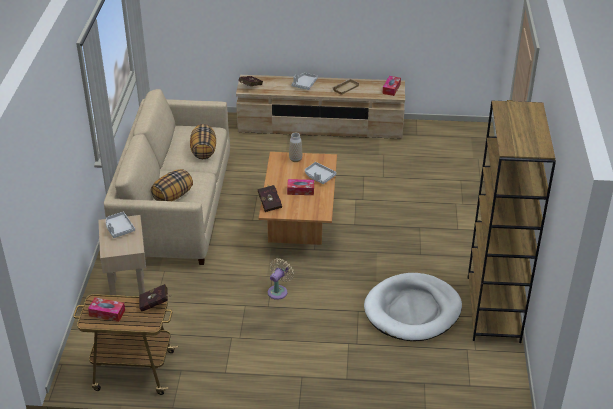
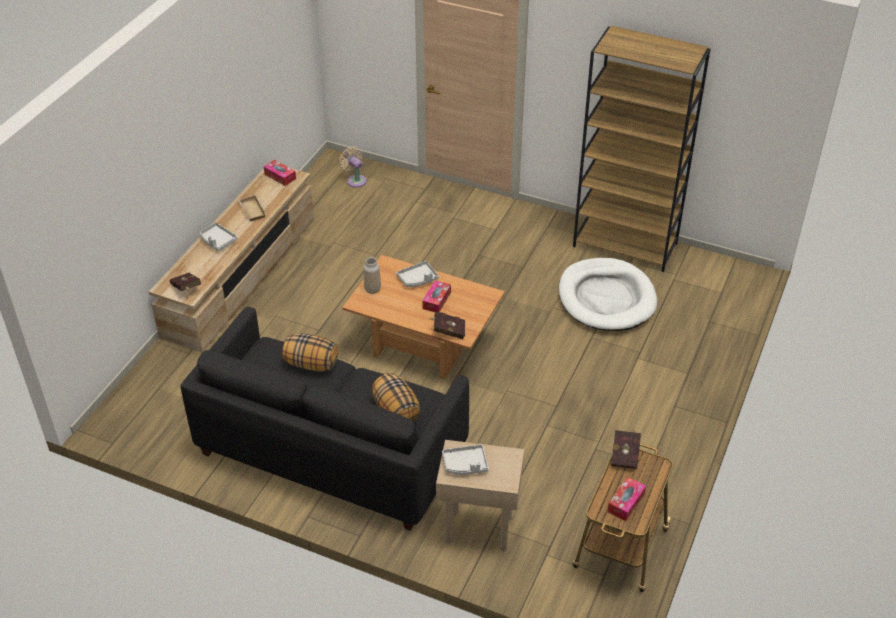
camera: 70 degrees left, 5 degrees up
(175, 208) = (331, 450): beige sofa -> black sofa
(278, 291) = (534, 391): beige fan -> beige fan (355, 180)

